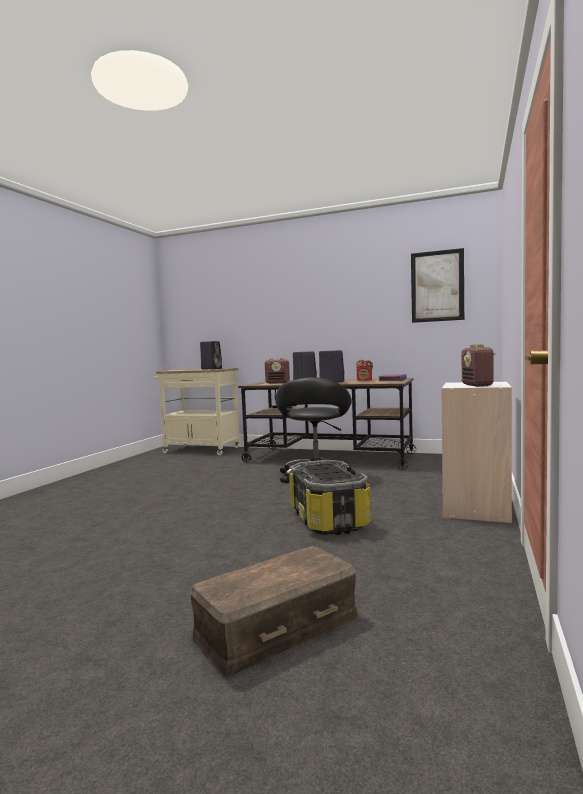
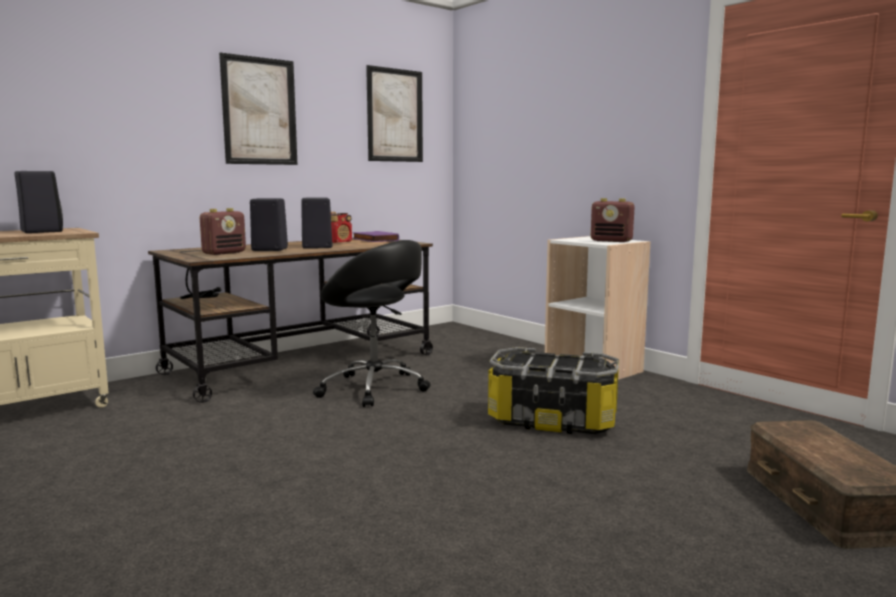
camera: 60 degrees left, 5 degrees up
(331, 298) = (259, 111): none -> picture

